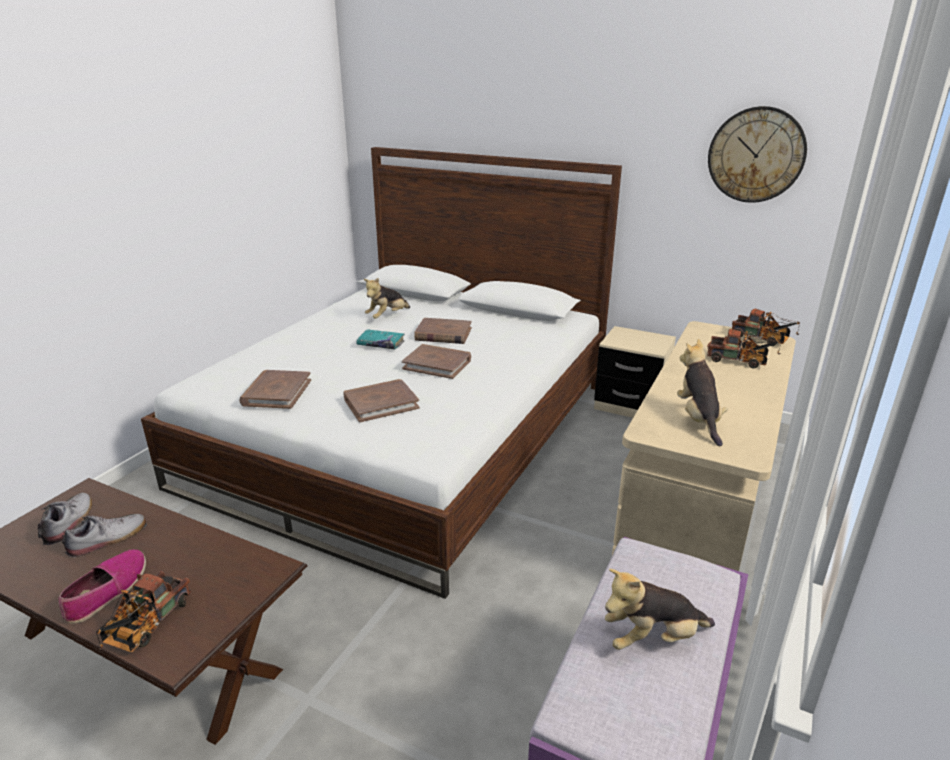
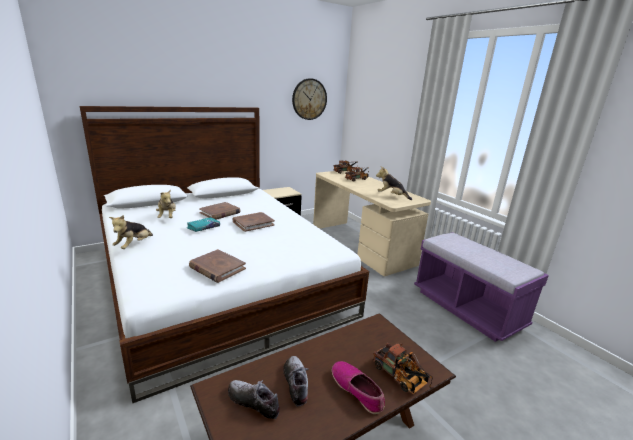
camera: 60 degrees left, 5 degrees down
(381, 403) = (274, 246): brown book -> none
(652, 638) = (480, 253): plush toy -> plush toy (134, 245)

